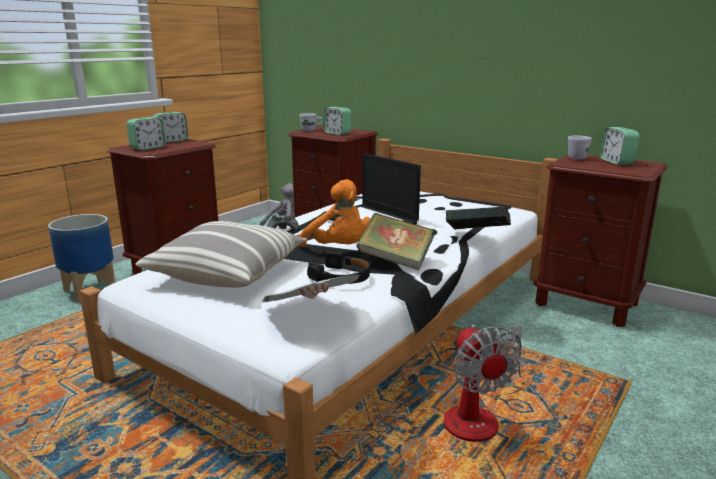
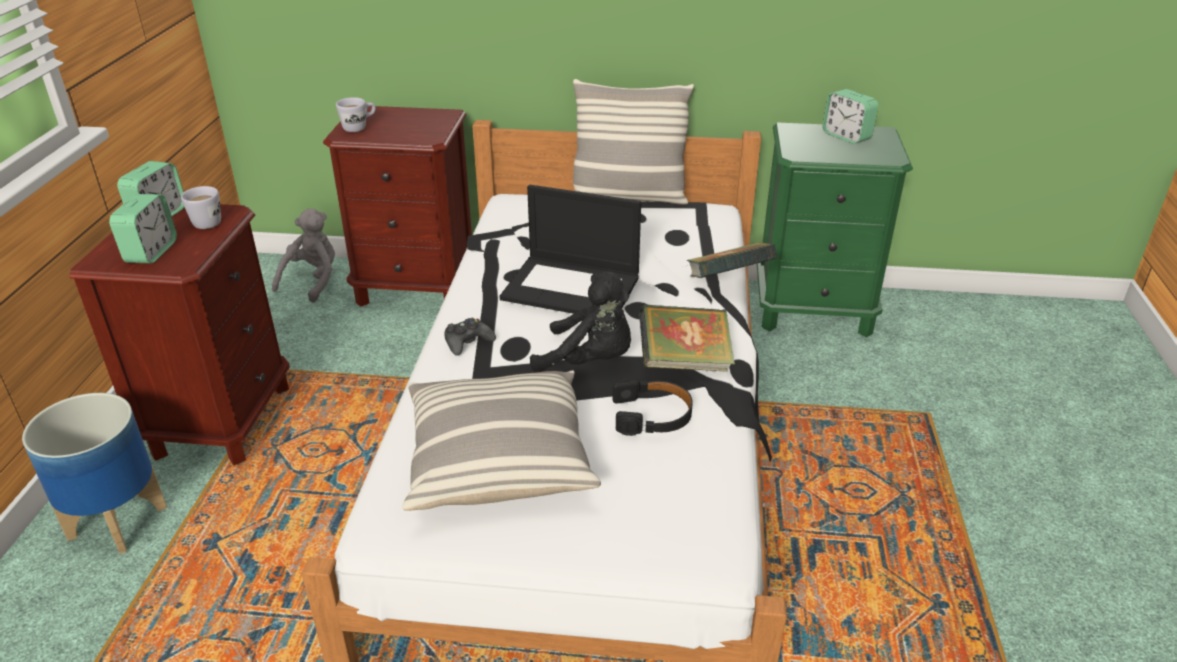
camera: 30 degrees left, 15 degrees up
(310, 314) = (685, 495): newspaper -> none
(337, 133) = (413, 129): alarm clock -> none
(339, 249) = (590, 361): orange plush toy -> black plush toy
(461, 196) = (628, 198): none -> pillow
(479, 414) = (830, 518): fan -> none
(575, 157) = (795, 135): white mug -> white mug (206, 221)
(586, 304) = (813, 311): brown nightstand -> green nightstand

